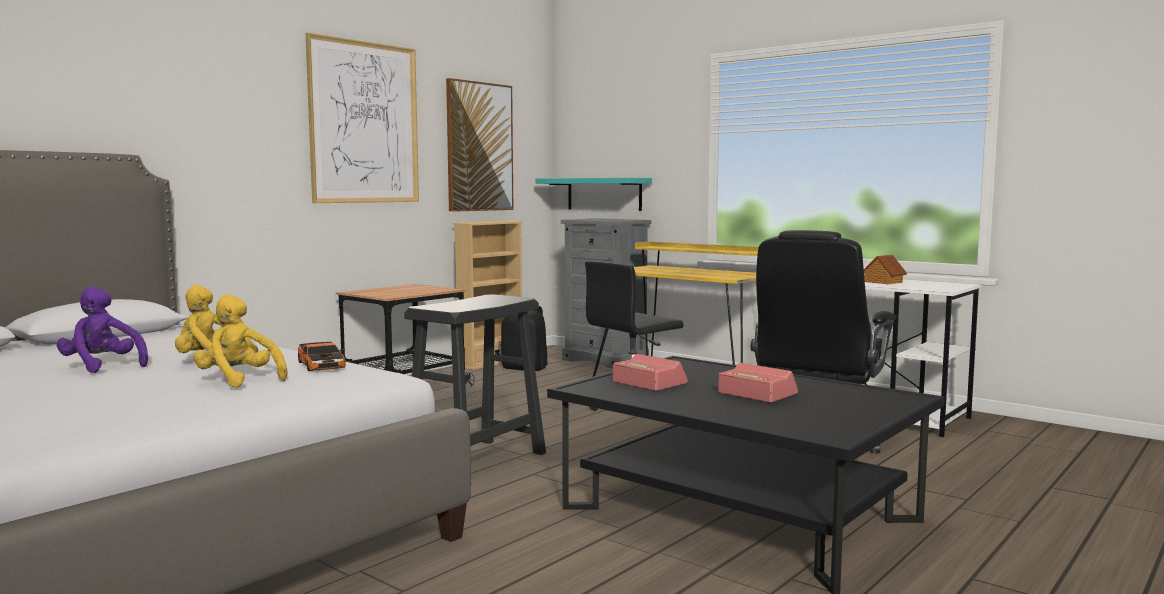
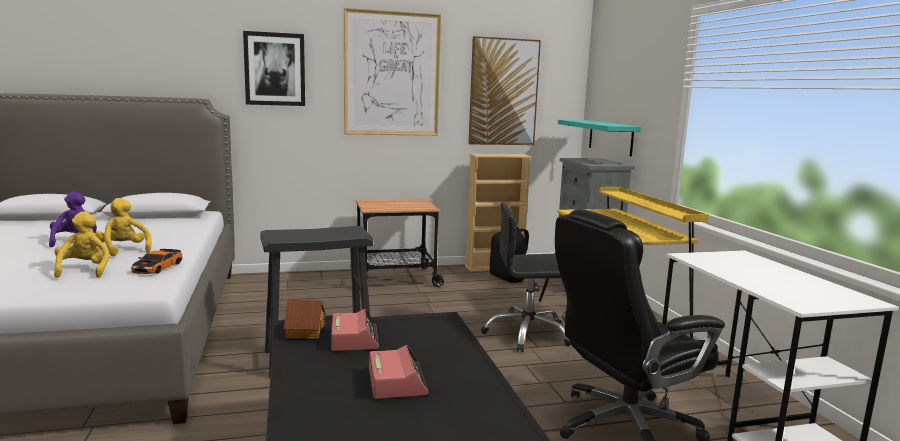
camera: 35 degrees right, 5 degrees up
(221, 112) = (275, 69): none -> picture
(882, 282) = (766, 276): toy house -> toy house (304, 331)

